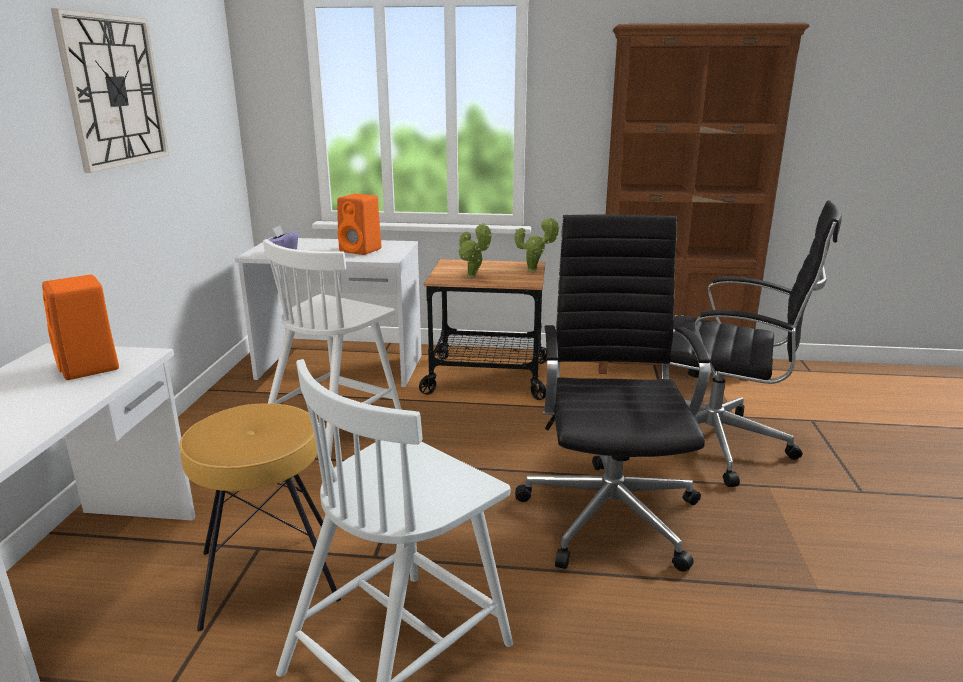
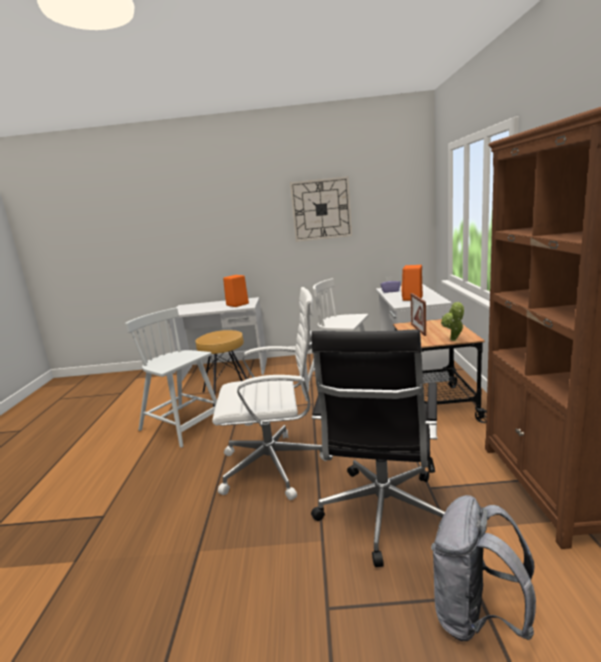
camera: 85 degrees right, 5 degrees down
(473, 277) = (418, 329): potted plant -> picture frame
(610, 512) = (276, 466): black office chair -> white office chair
(833, 425) = (476, 617): none -> grey backpack

